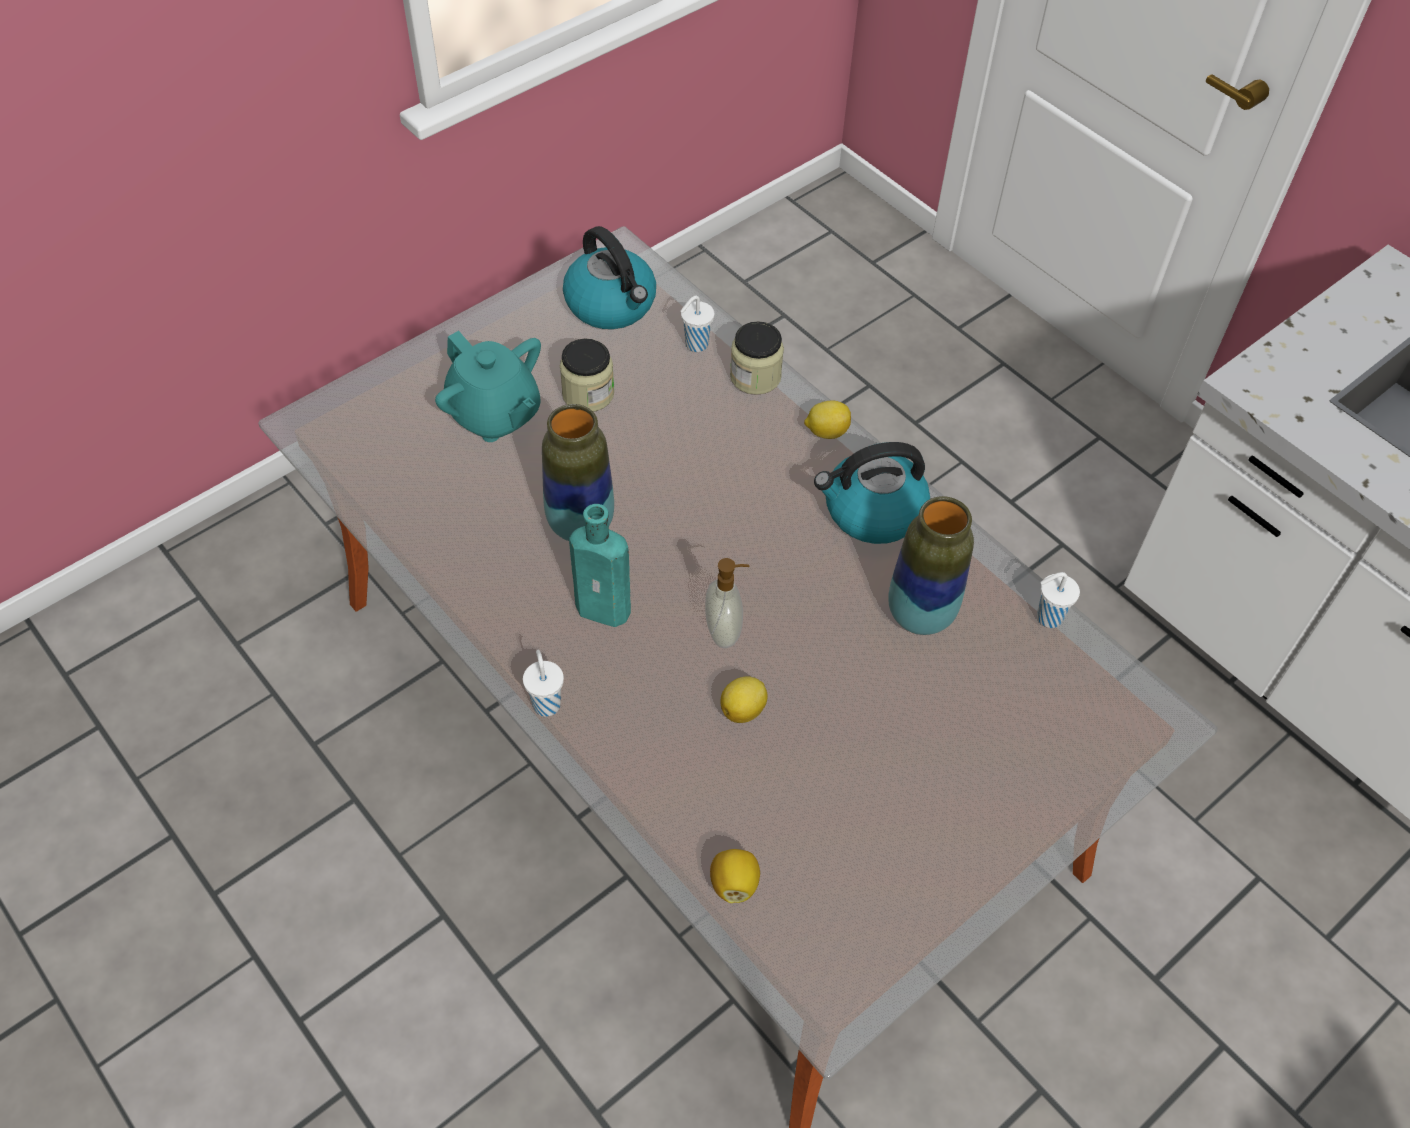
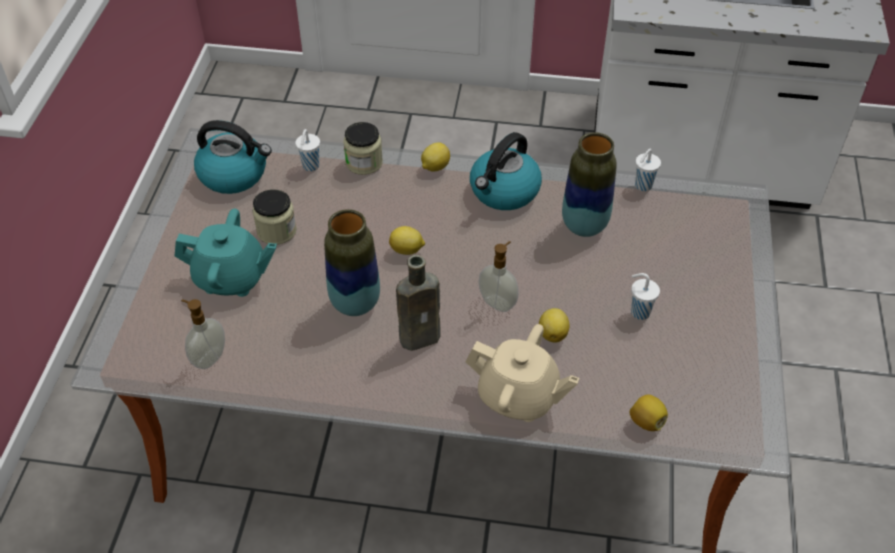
camera: 40 degrees left, 5 degrees down
(392, 481) = (208, 357): none -> soap dispenser
(546, 703) = (446, 409): white cup -> white cup (639, 312)
(607, 610) = (422, 337): turquoise bottle -> brown bottle
(631, 748) = (518, 397): none -> beige teapot
(693, 505) = (407, 250): none -> lemon

